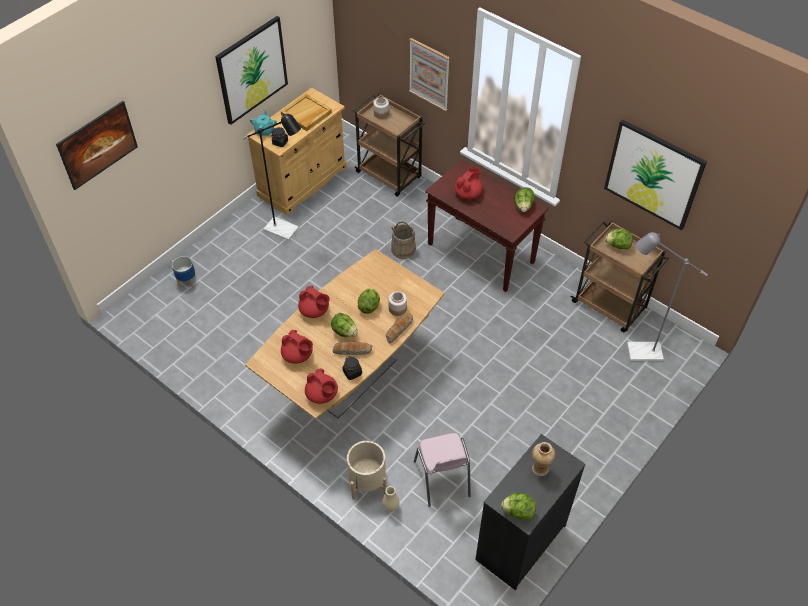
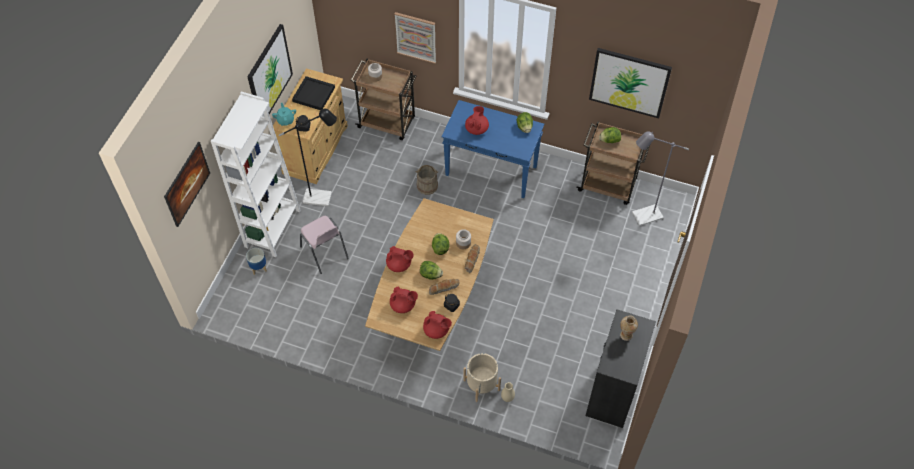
camera: 20 degrees left, 5 degrees up
(220, 246) = (272, 228): none -> white bookcase
(306, 114) = (314, 95): beige tray -> black tray
(442, 479) = (536, 364): pink chair -> pink chair (324, 253)
(482, 254) = (492, 171): brown console table -> blue console table
(518, 512) = (623, 371): lettuce -> none

